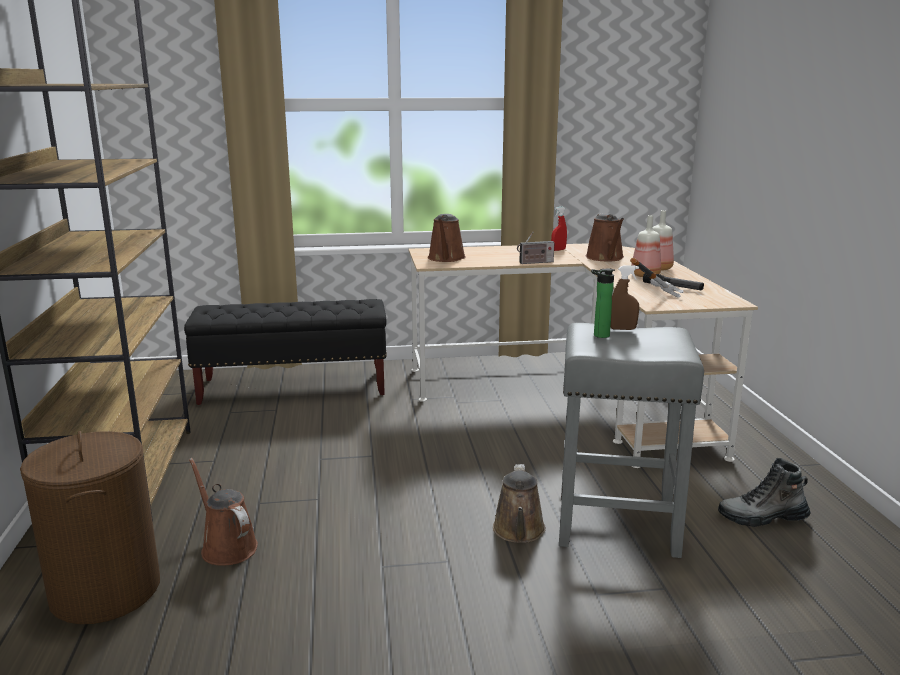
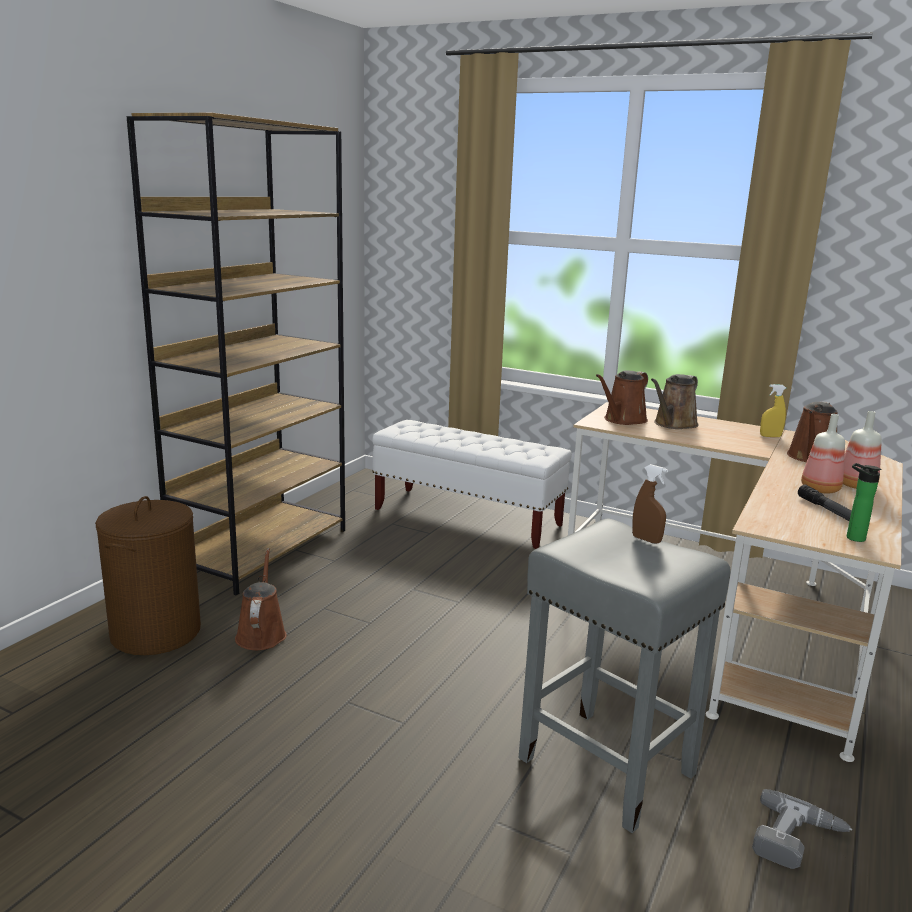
camera: 35 degrees right, 0 degrees up
(294, 387) = (467, 518): black bench -> white bench
(519, 531) = (498, 727): brown watering can -> brown watering can (673, 424)
(535, 262) = (712, 444): radio -> none
(558, 250) = (770, 436): red spray bottle -> yellow spray bottle
(598, 335) = (604, 538): bottle -> bottle (852, 537)
(647, 297) = (767, 515): hammer -> none
(762, 517) = (798, 841): boot -> power drill

